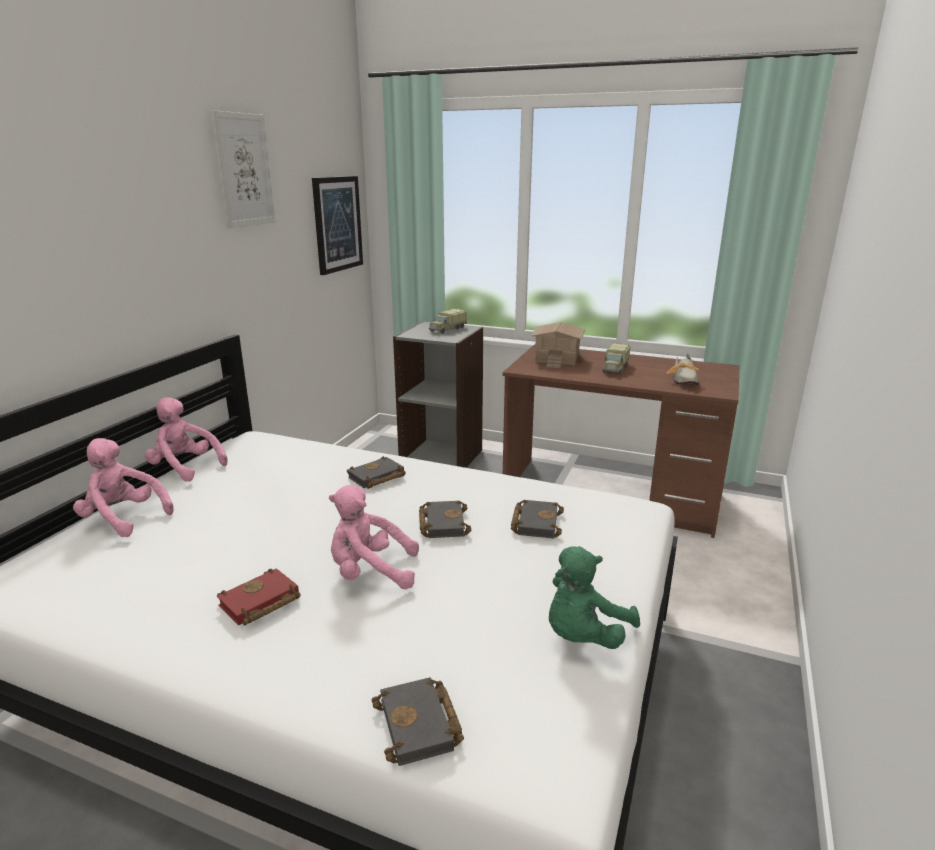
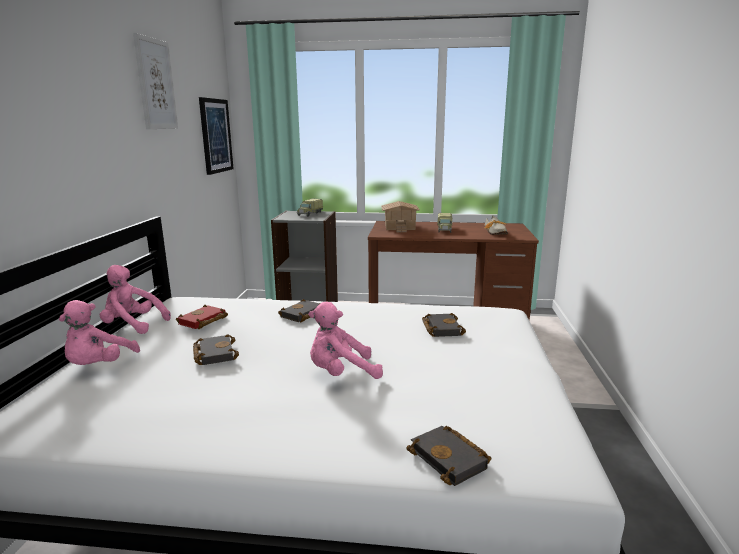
camera: 15 degrees left, 5 degrees down
(123, 518) = (99, 366): pink plush toy -> pink plush toy turned 90 degrees counterclockwise
(259, 604) = (266, 405): red book -> red book (203, 321)
(442, 523) = (374, 336): black book -> black book (214, 353)
(583, 636) = (523, 388): green plush toy -> none

